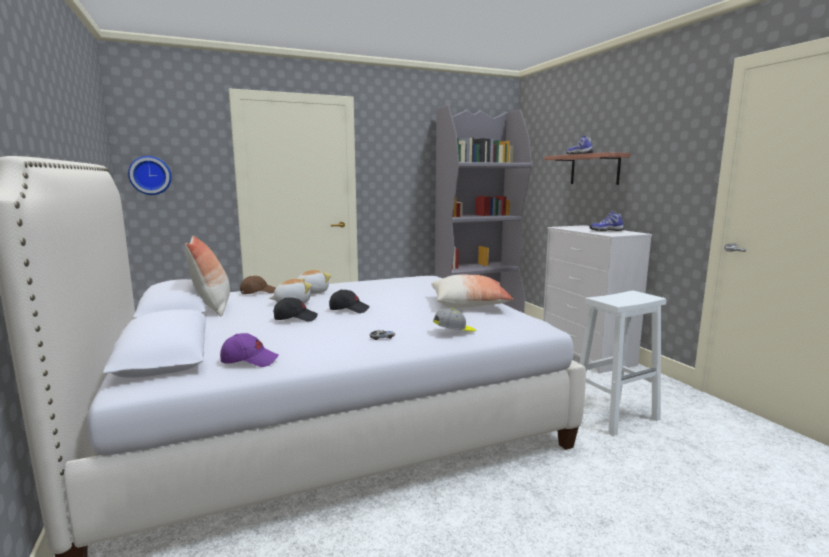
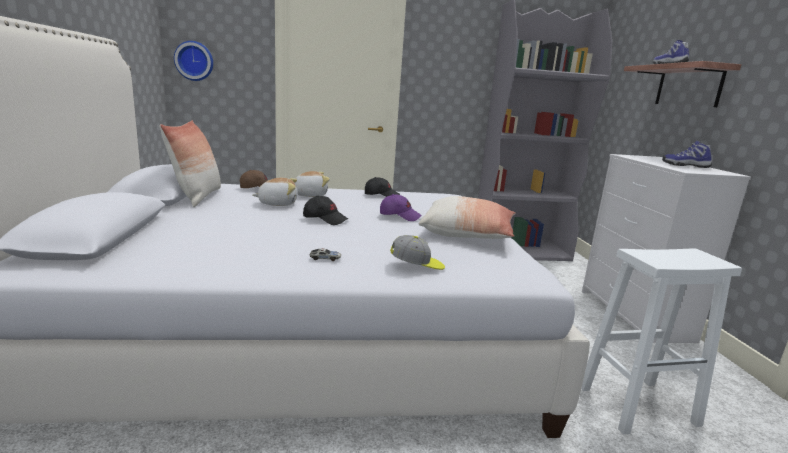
camera: 15 degrees right, 5 degrees up
(250, 360) = (157, 260): purple cap -> purple cap (400, 216)
(295, 318) = (259, 220): black cap -> black cap (381, 195)

